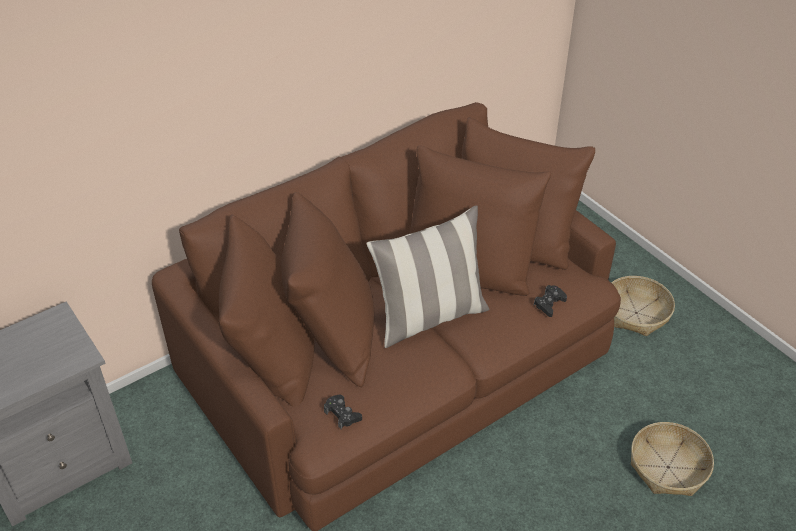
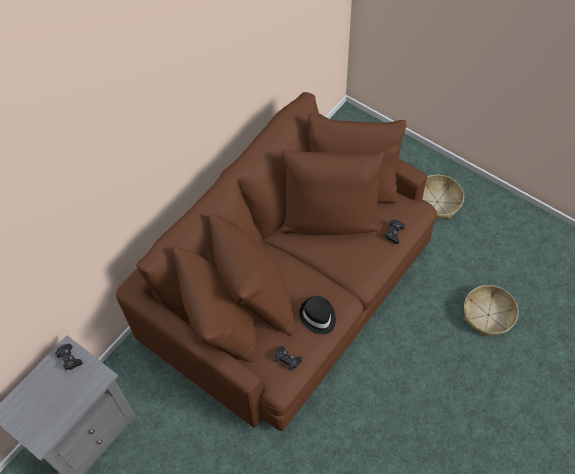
camera: 15 degrees left, 15 degrees up
(55, 327) = (69, 359): none -> black game controller
(405, 374) = (317, 316): none -> black hat
(429, 316) = (317, 266): pillow -> none

